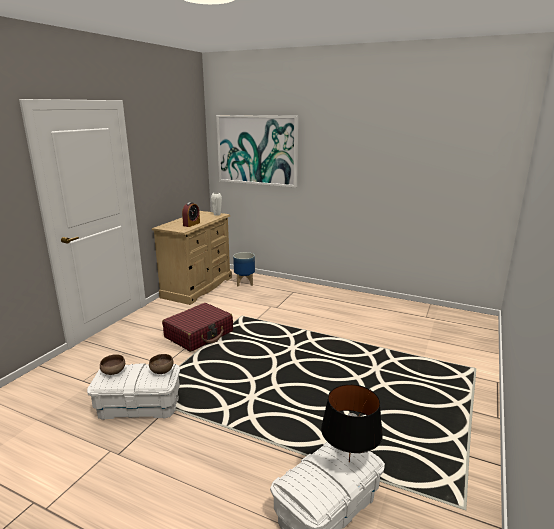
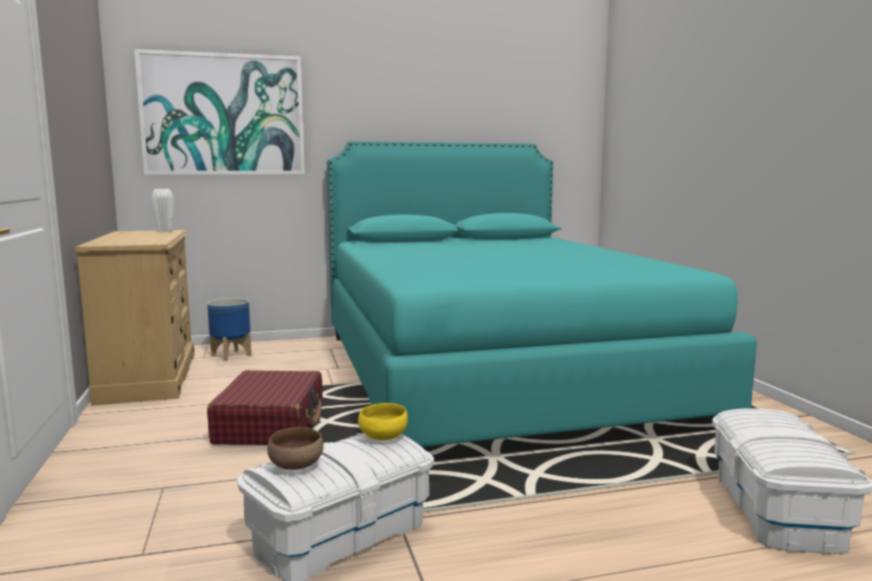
camera: 40 degrees left, 10 degrees down
(161, 371) = (382, 437): brown bowl -> yellow bowl
(191, 224) = (150, 239): alarm clock -> none
(343, 341) = (492, 375): none -> turquoise bed
(349, 461) = (785, 423): black table lamp -> none

